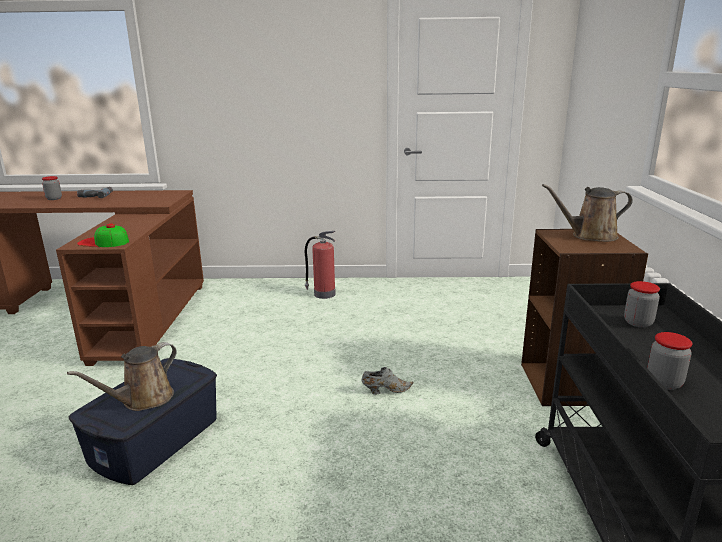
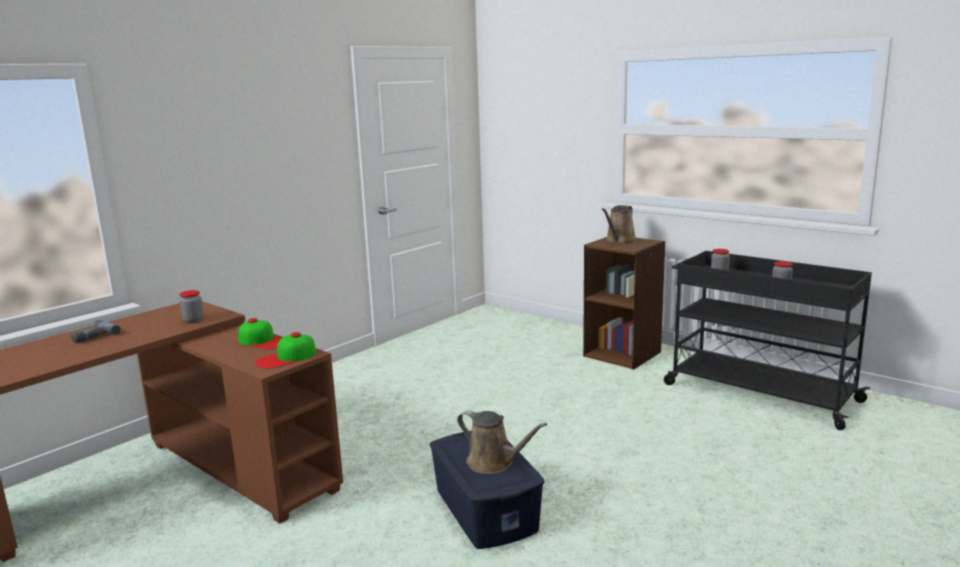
camera: 50 degrees left, 5 degrees down
(54, 199) = (41, 355): jar -> jar (193, 320)
(136, 227) = (263, 341): none -> cap
(143, 400) = (494, 463): brown watering can -> brown watering can turned 45 degrees counterclockwise
(323, 294) = (354, 377): fire extinguisher -> none
(385, 391) = (549, 405): grey shoe -> none

